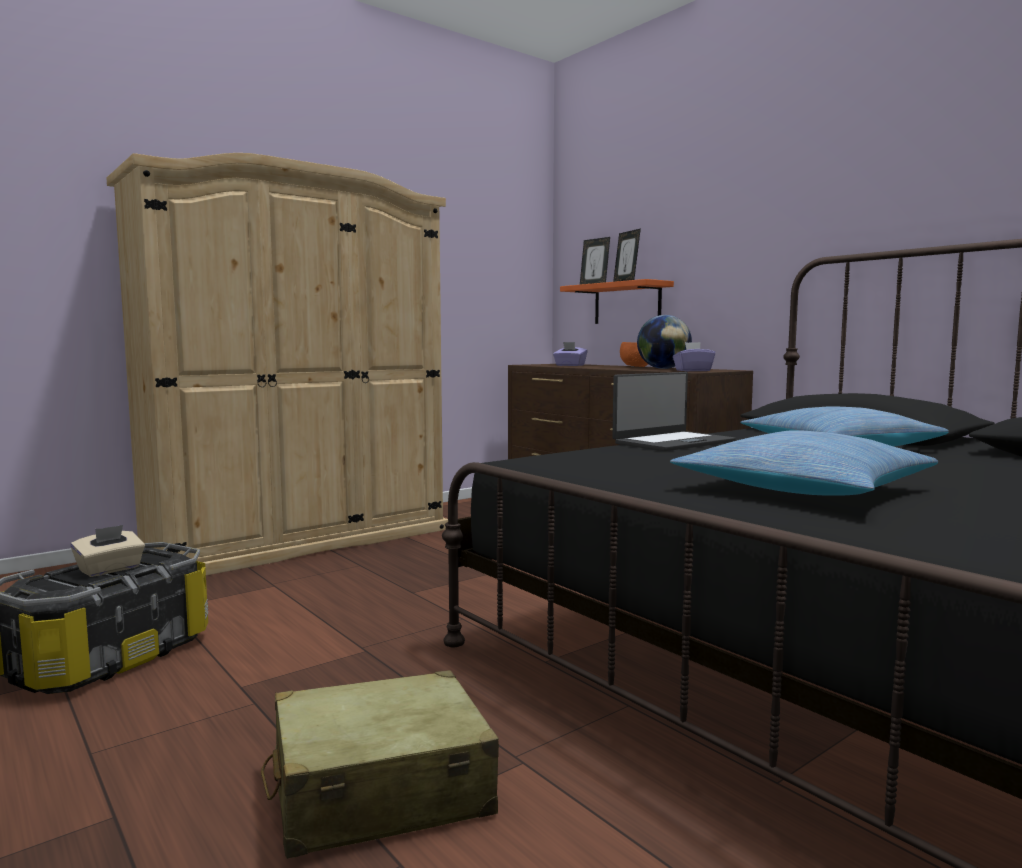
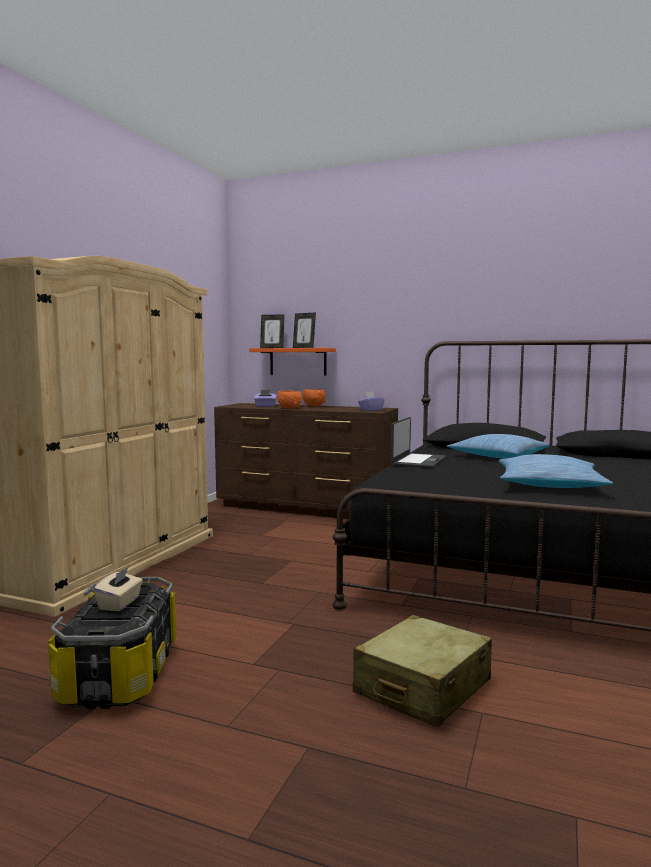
camera: 30 degrees left, 0 degrees up
(591, 367) = (290, 408): none -> orange bowl
(663, 368) = (342, 408): globe -> none

